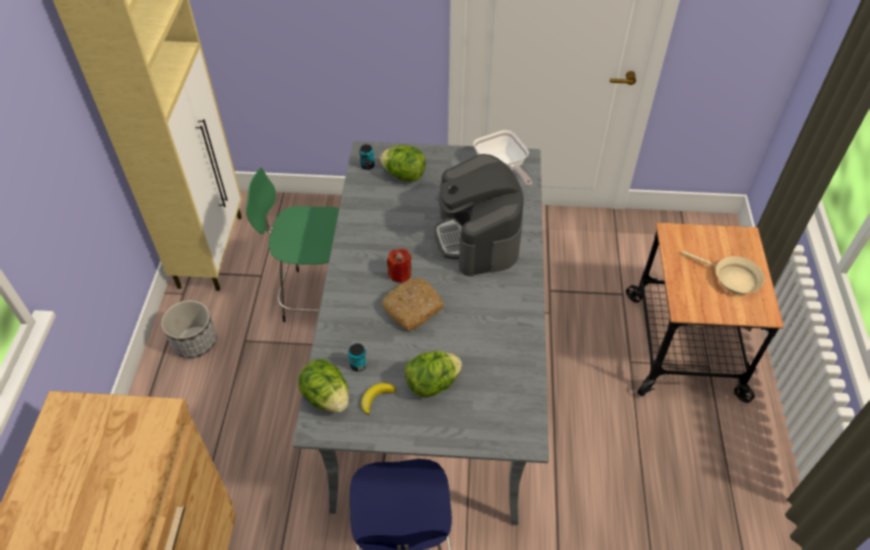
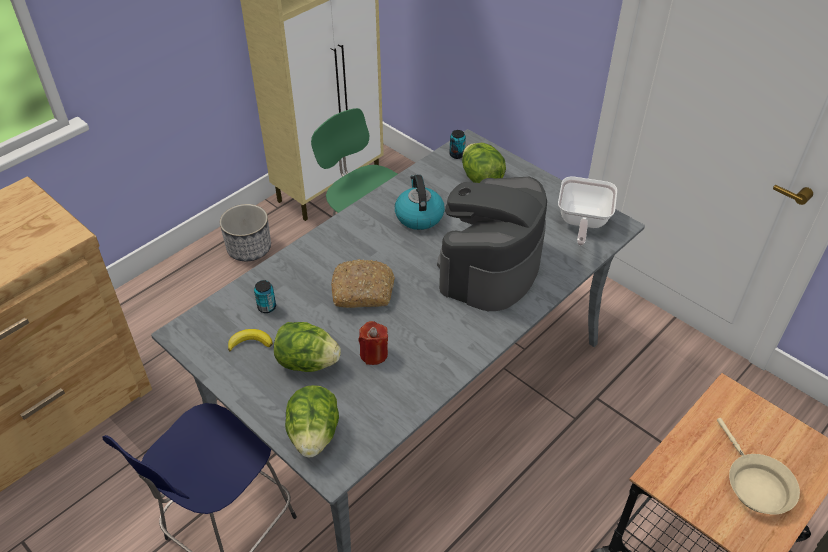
camera: 40 degrees right, 5 degrees down
(326, 397) = (215, 315): lettuce -> lettuce (314, 434)
(391, 228) = (419, 216): none -> kettle
(400, 274) = (383, 257): red candle -> red candle (374, 354)

